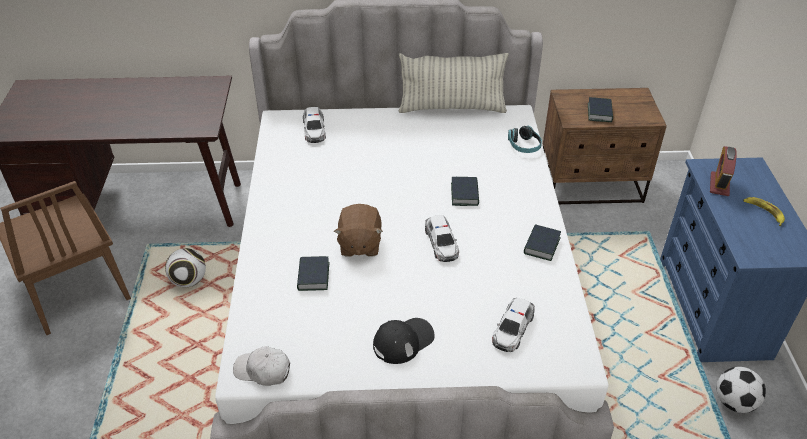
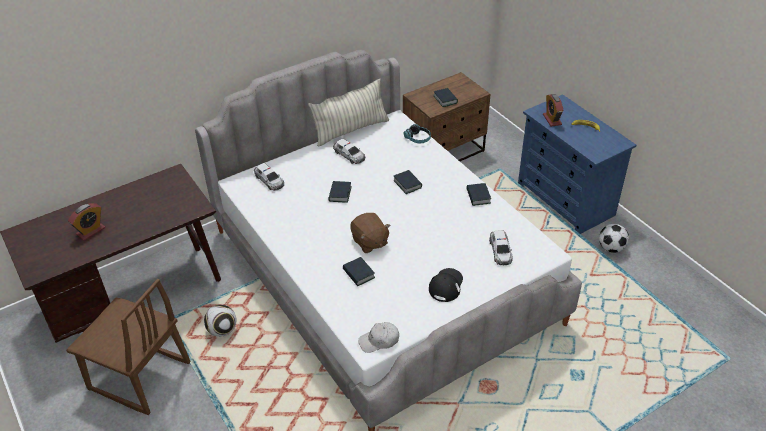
camera: 30 degrees left, 0 degrees up
(86, 111) = (91, 231): none -> alarm clock
(375, 174) = (340, 194): none -> book
(441, 243) = (419, 220): toy car -> toy car (349, 155)

